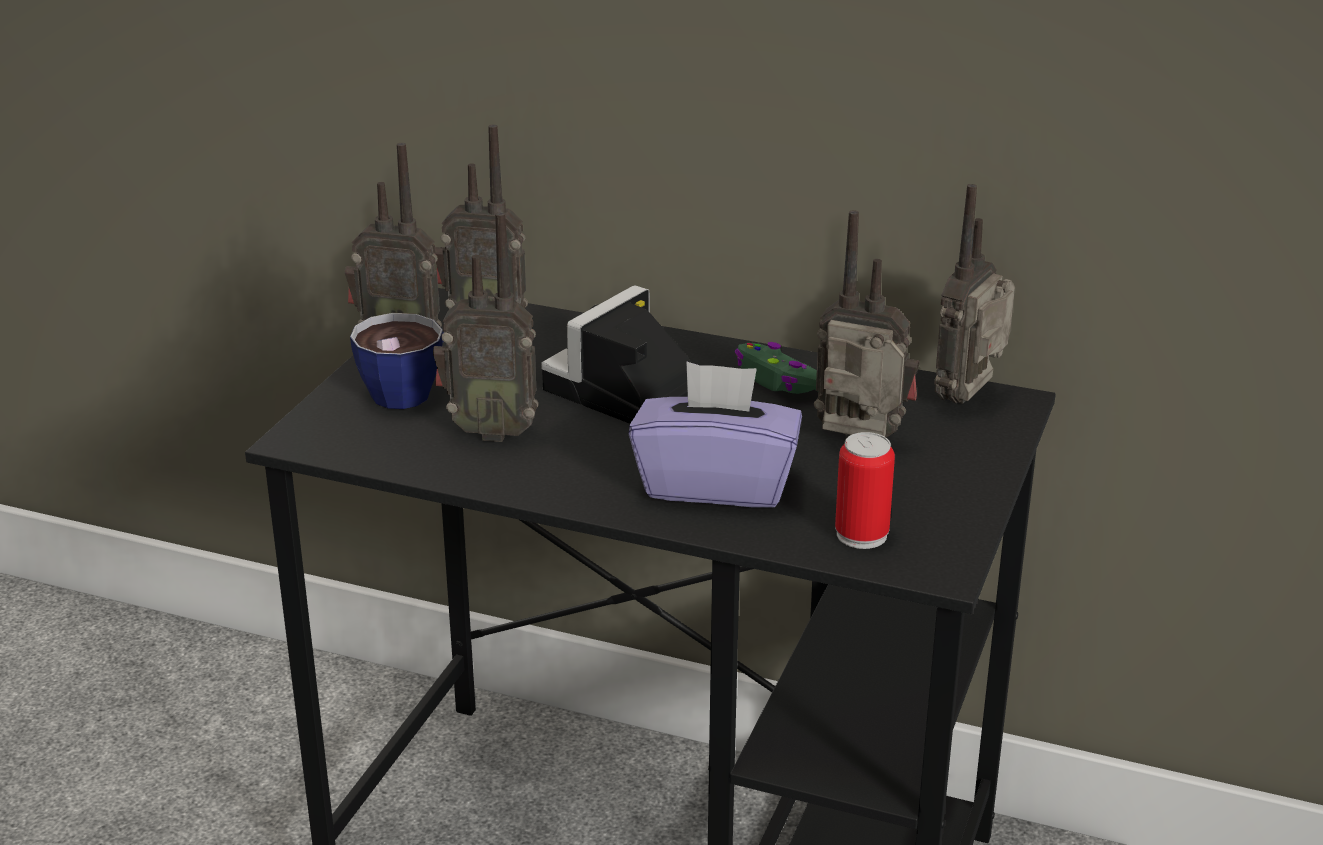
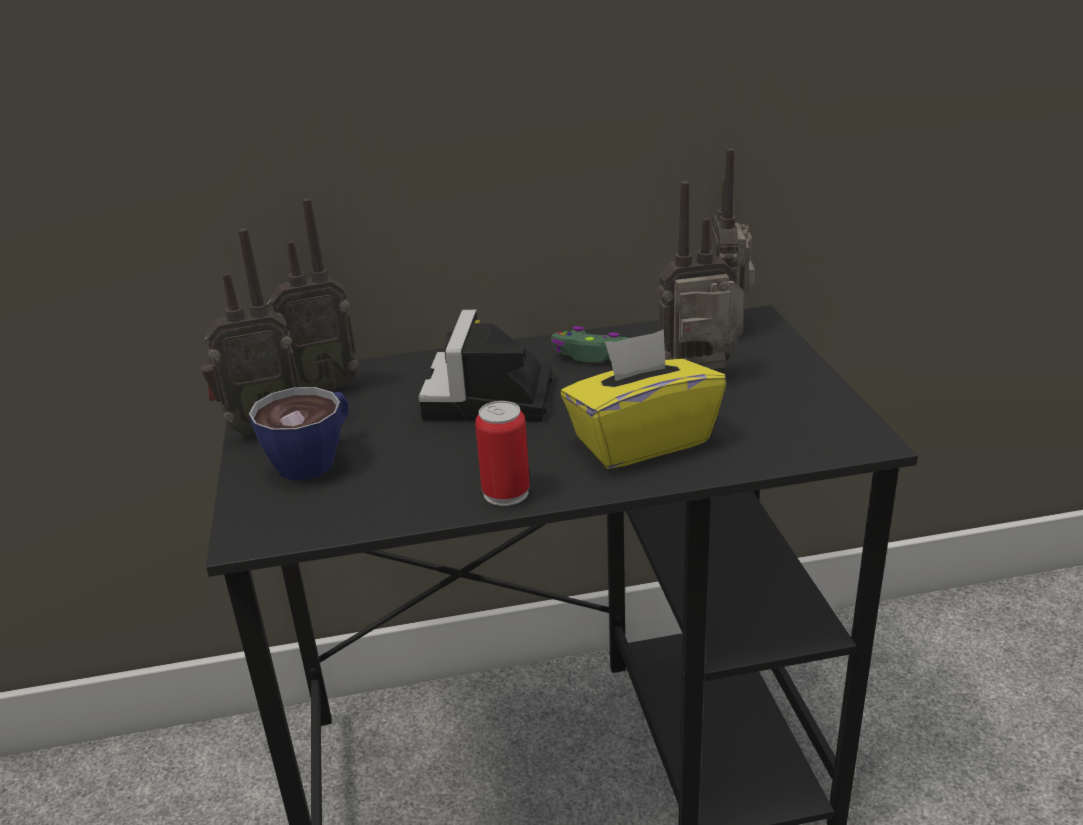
camera: 30 degrees left, 0 degrees up
(491, 431) = (417, 466): radio -> none
(716, 484) = (641, 440): purple tissue box -> yellow tissue box
(861, 534) = (786, 437): can -> can (506, 493)

